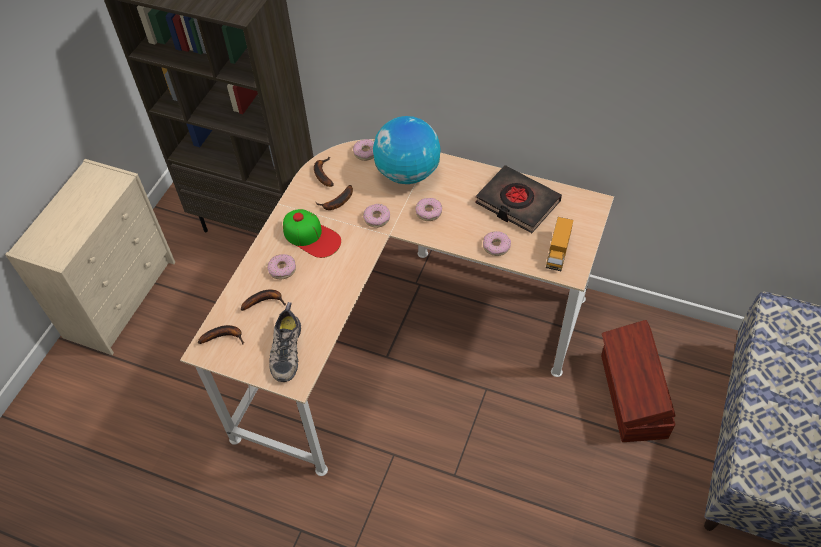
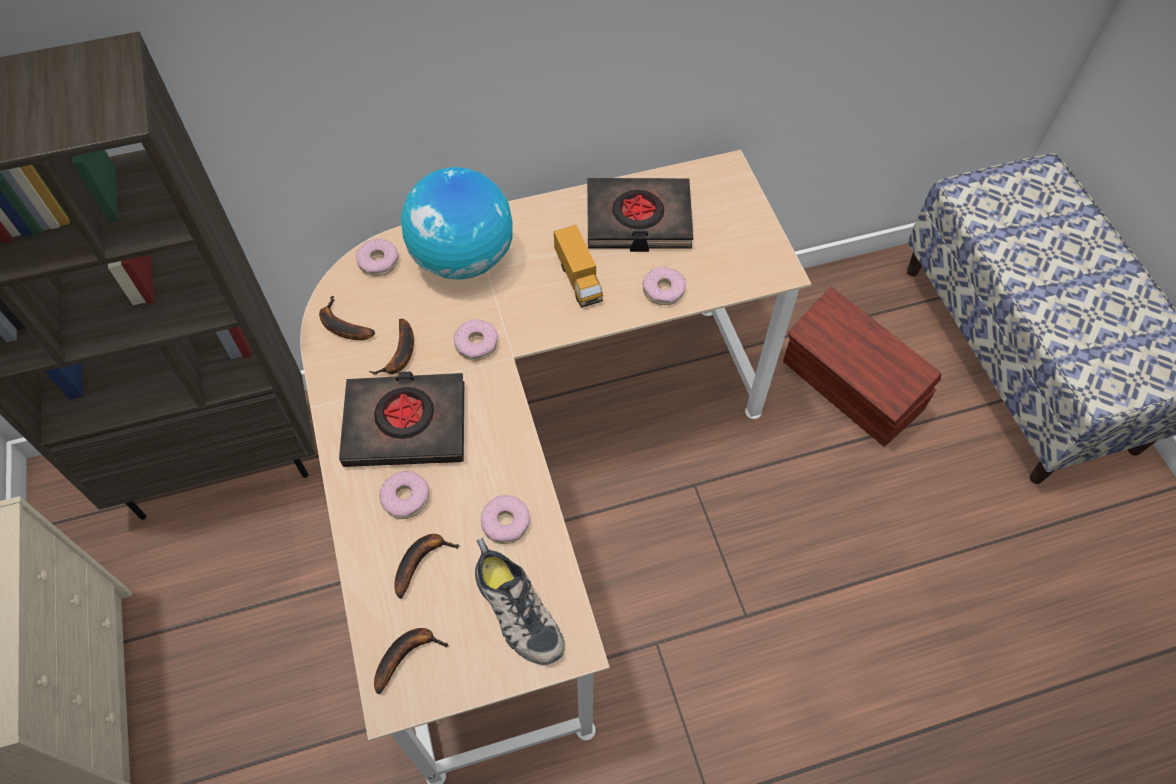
camera: 40 degrees left, 5 degrees up
(311, 236) = (406, 424): cap -> black book
(428, 212) = (538, 295): donut -> donut (505, 523)
(558, 252) = (741, 254): toy truck -> toy truck (578, 278)

